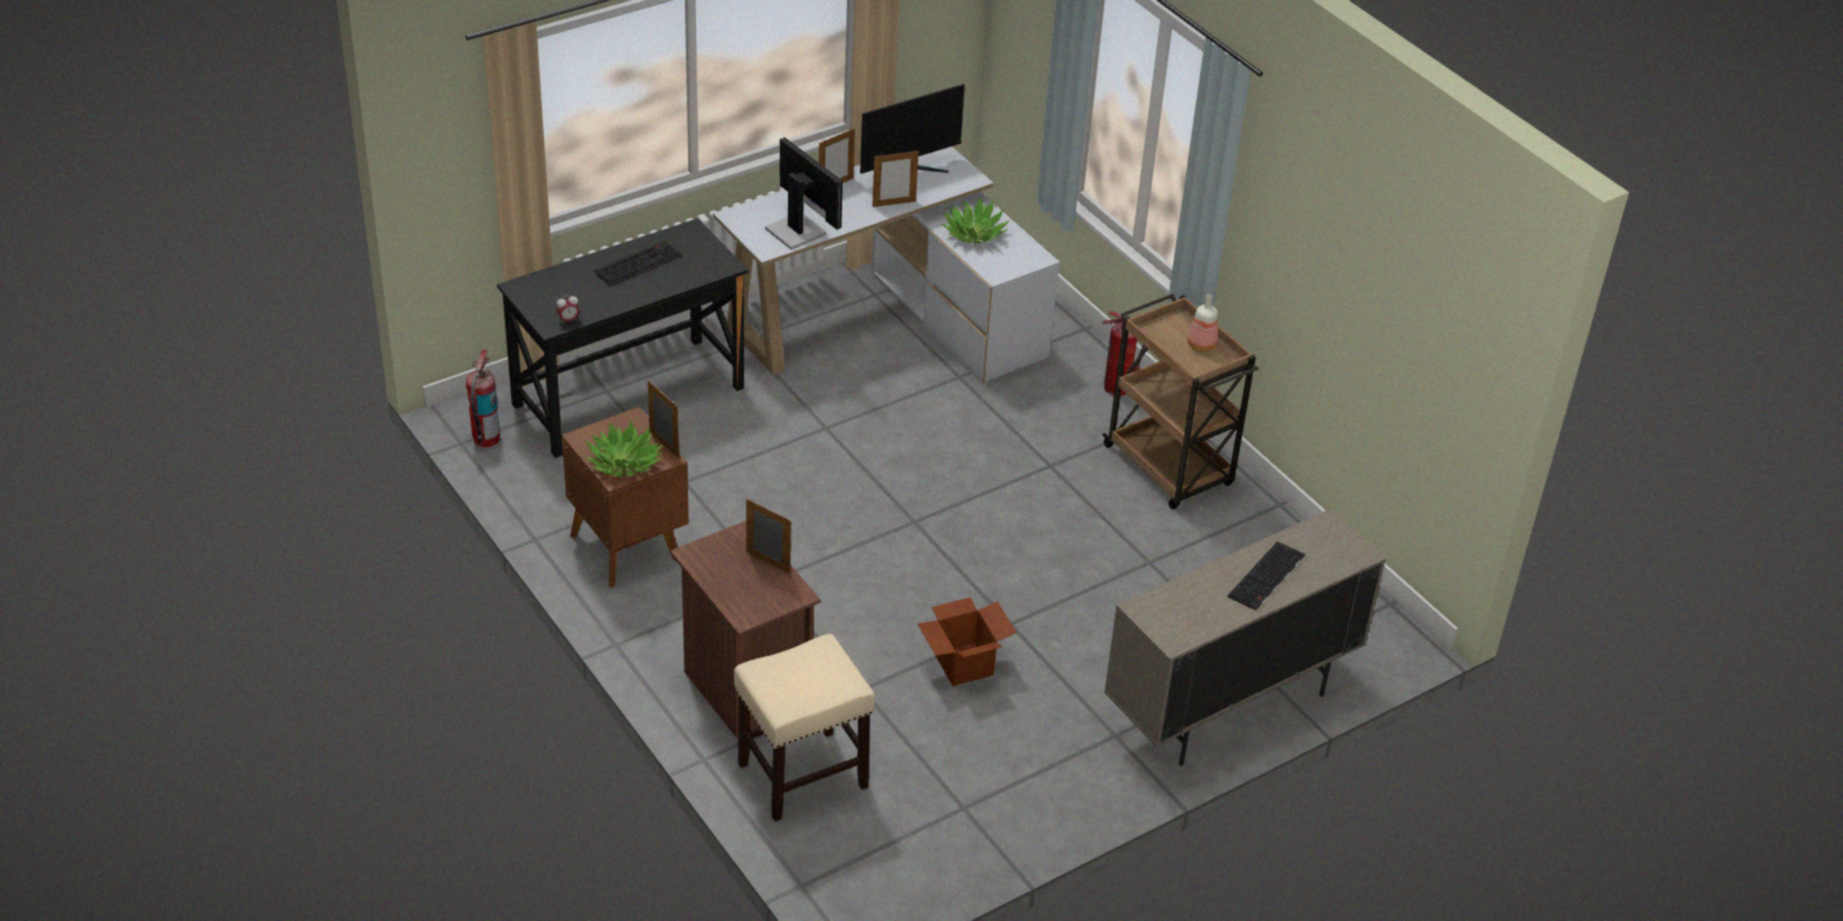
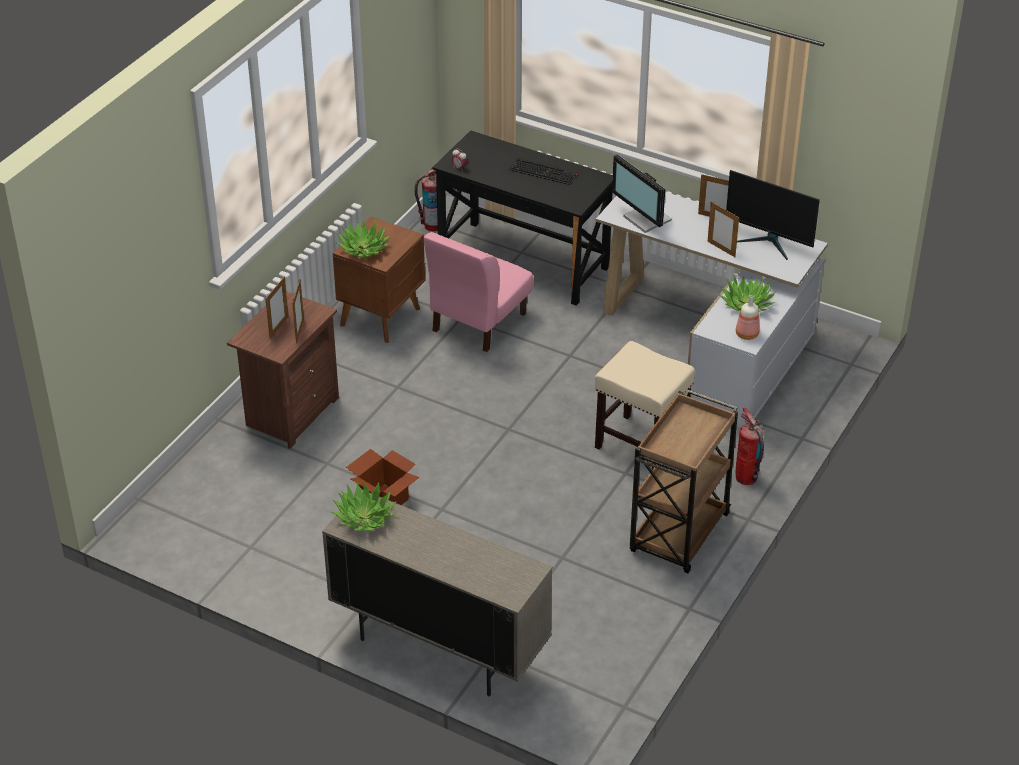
camera: 65 degrees right, 0 degrees up
(664, 445) = (393, 257): picture frame -> picture frame (279, 327)
(706, 473) = (478, 322): none -> pink chair
(796, 230) = (646, 219): monitor -> monitor turned 120 degrees clockwise
(801, 776) = (231, 465): beige stool -> beige stool (639, 444)
(1168, 617) = (365, 517): none -> potted plant
(1202, 345) = (692, 443): bottle -> bottle (746, 335)
(1267, 577) = (445, 554): keyboard -> none

